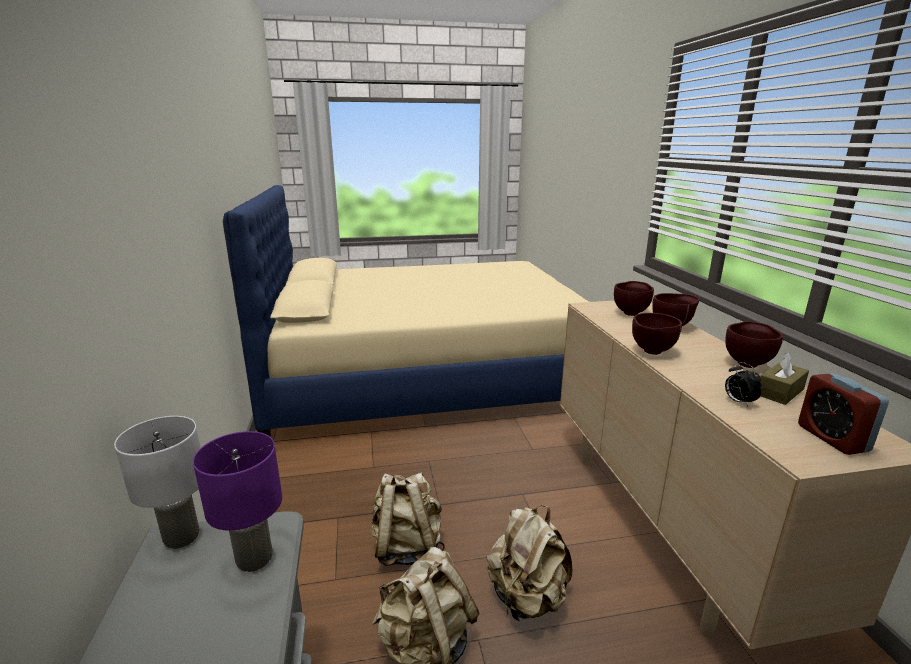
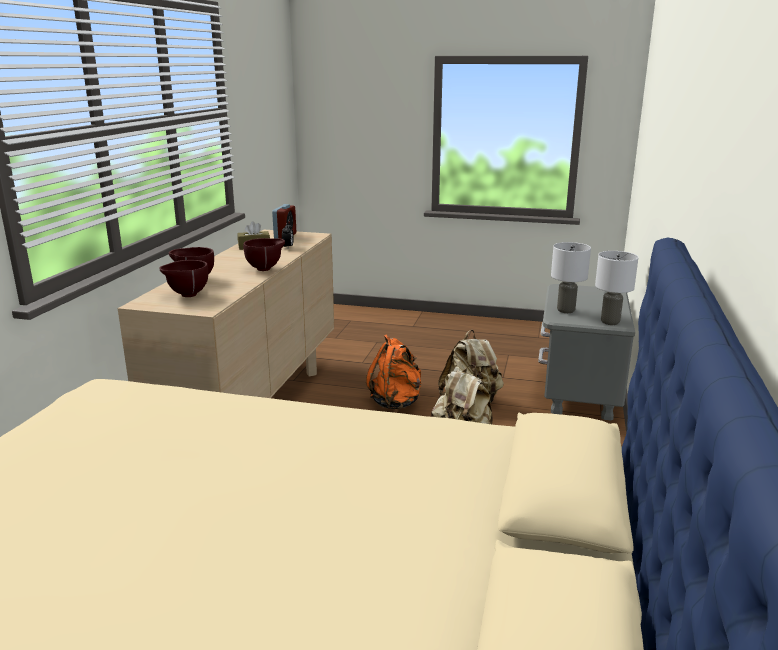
camera: 155 degrees left, 0 degrees up
(256, 561) = (564, 310): purple table lamp -> white table lamp
(527, 598) = (396, 402): beige backpack -> orange backpack
(747, 363) = (225, 256): brown bowl -> none

